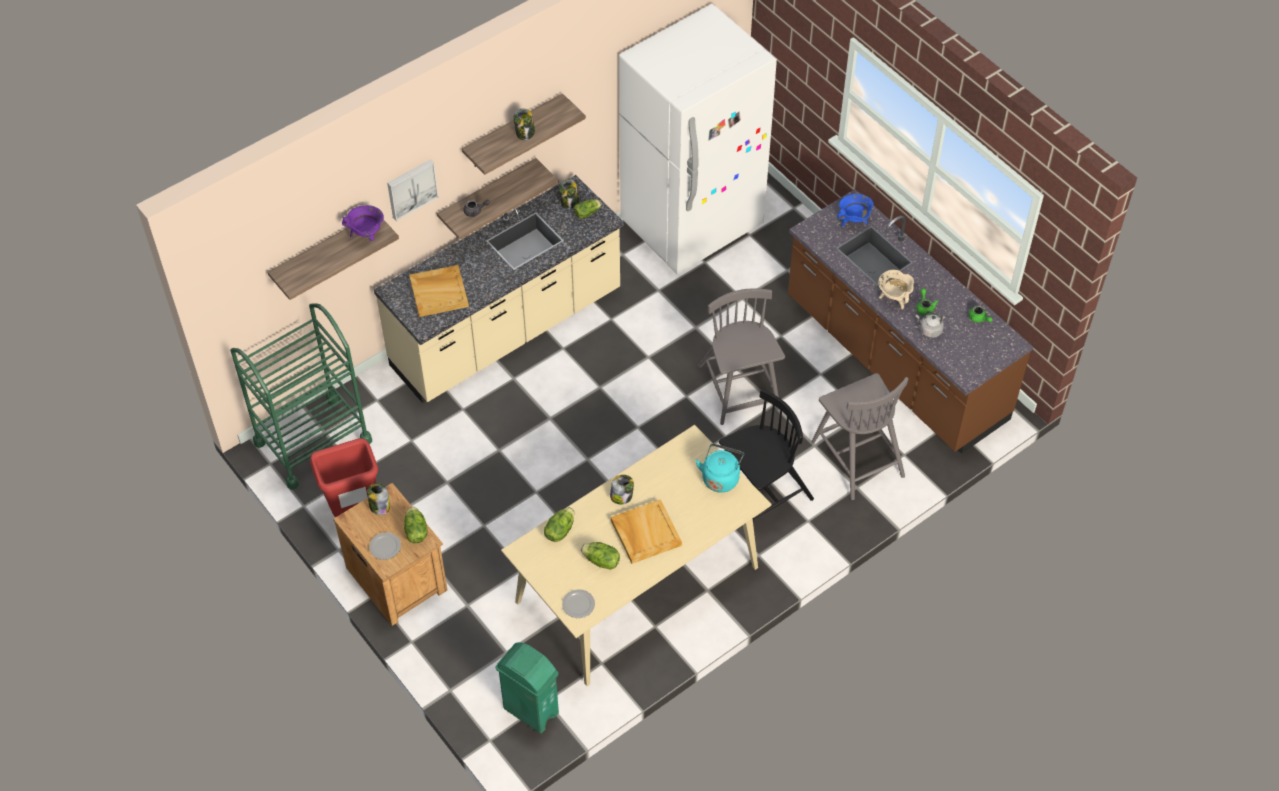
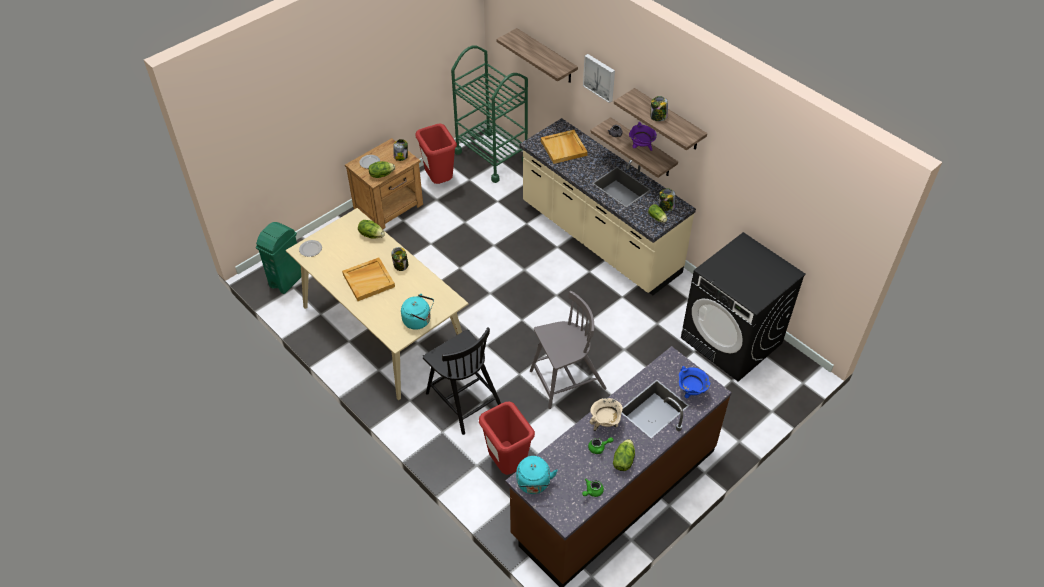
camera: 85 degrees right, 5 degrees down
(366, 235) = (555, 64): purple cooking pot -> purple cooking pot (641, 147)
(601, 561) = (345, 258): lettuce -> lettuce (623, 460)
(692, 224) = (731, 341): white fridge -> black washing machine
(856, 457) = (507, 464): grey chair -> red trash can
(929, 330) = (573, 451): grey kettle -> none
(971, 367) = (533, 484): none -> turquoise kettle

